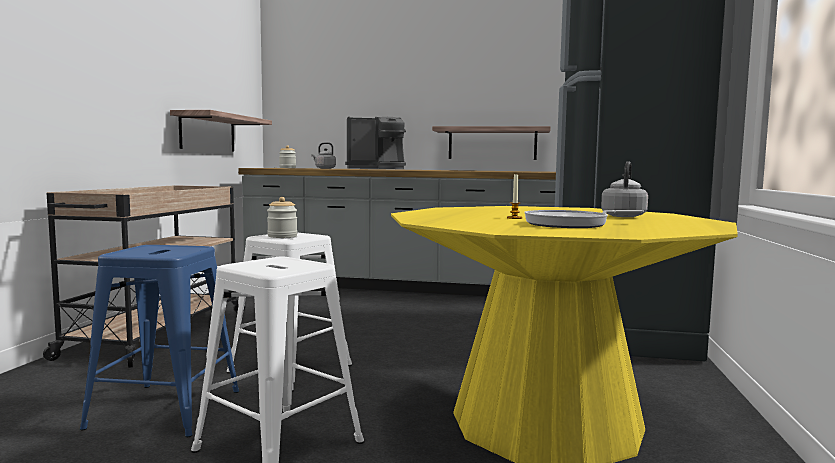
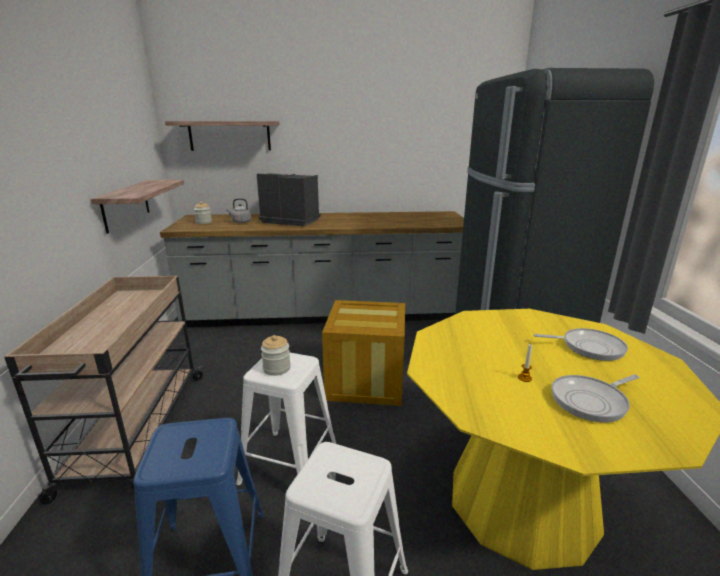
camera: 15 degrees left, 15 degrees up
(377, 169) = (290, 221): coffee machine -> coffee machine turned 135 degrees counterclockwise
(421, 329) = (366, 381): none -> crate
(492, 144) = (383, 189): shelf -> shelf (229, 135)
(623, 216) = (588, 347): grey kettle -> frying pan

